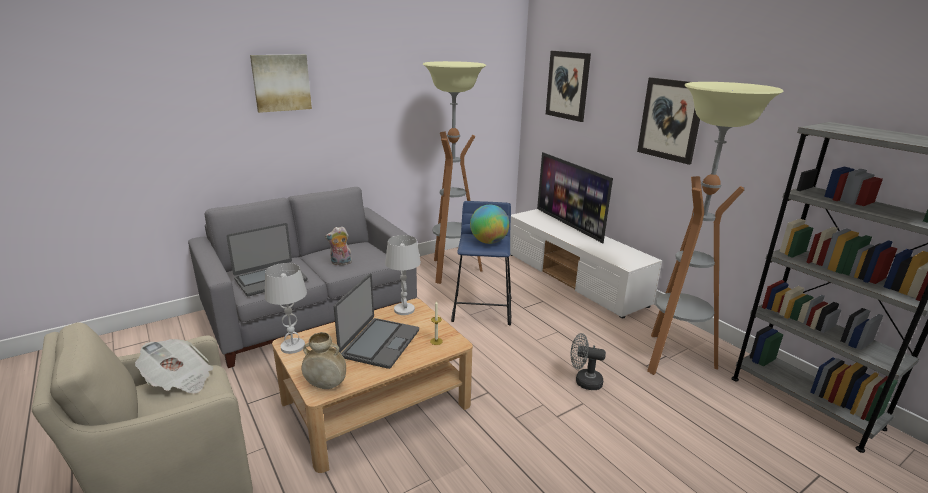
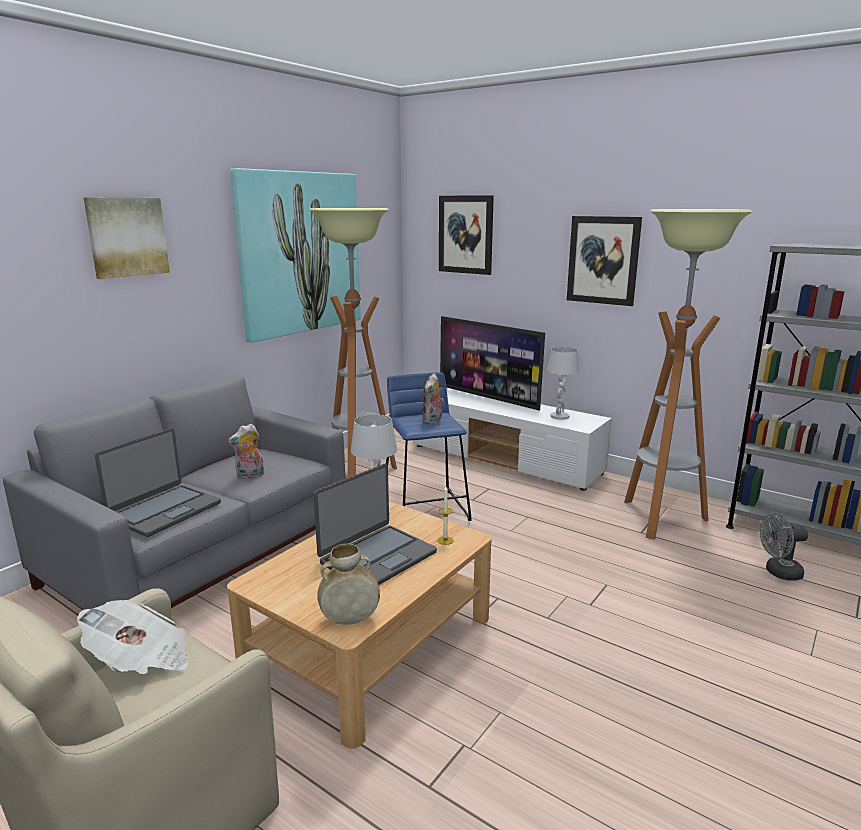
camera: 20 degrees left, 5 degrees down
(293, 346) = (263, 585): white table lamp -> white table lamp (559, 416)
(379, 343) = (377, 557): laptop -> laptop turned 45 degrees clockwise
(423, 95) = (299, 253): none -> picture
(488, 242) = (433, 421): globe -> plush toy
(584, 381) = (591, 562): grey fan -> grey fan (778, 572)

